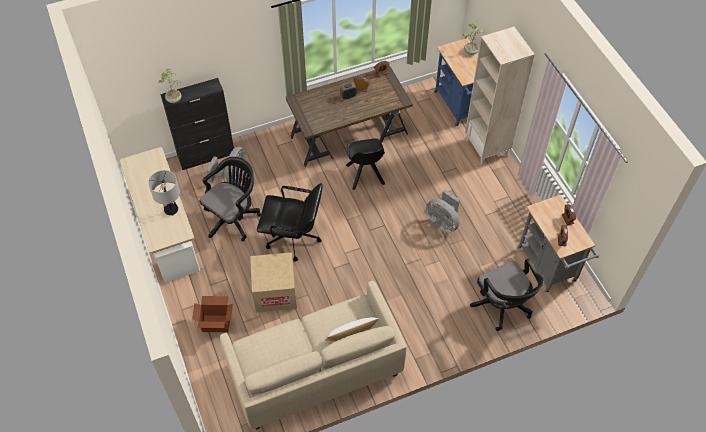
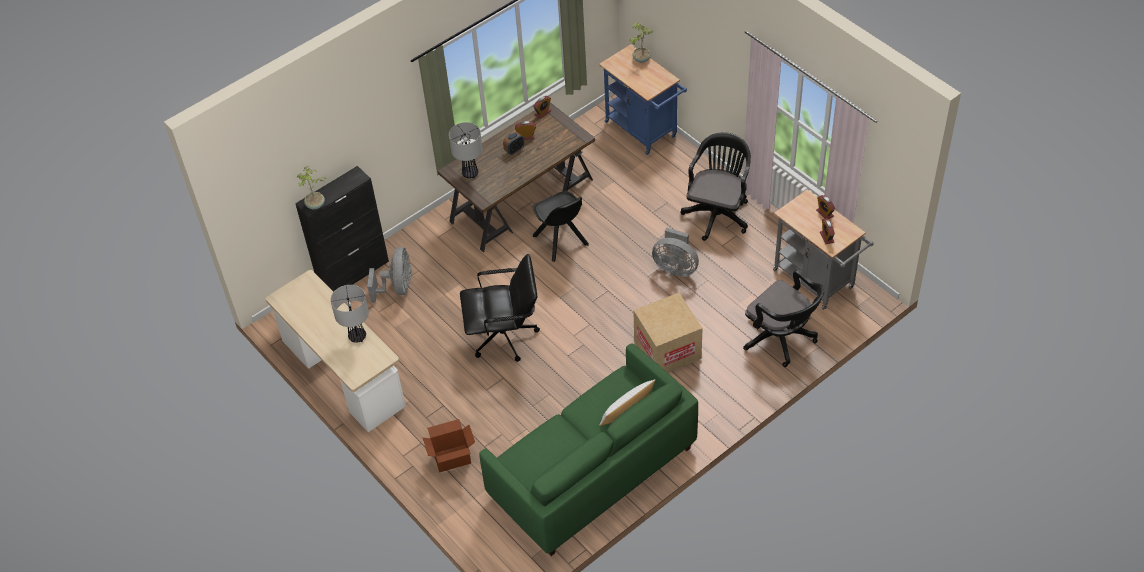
camera: 15 degrees left, 5 degrees down
(233, 217) = (420, 335): black office chair -> black office chair (718, 213)
(275, 292) = (508, 403): cardboard box -> cardboard box (667, 349)
(308, 105) = (470, 173): none -> table lamp
(314, 369) = (592, 472): beige sofa -> green sofa
(486, 148) = (694, 170): beige bookcase -> none

